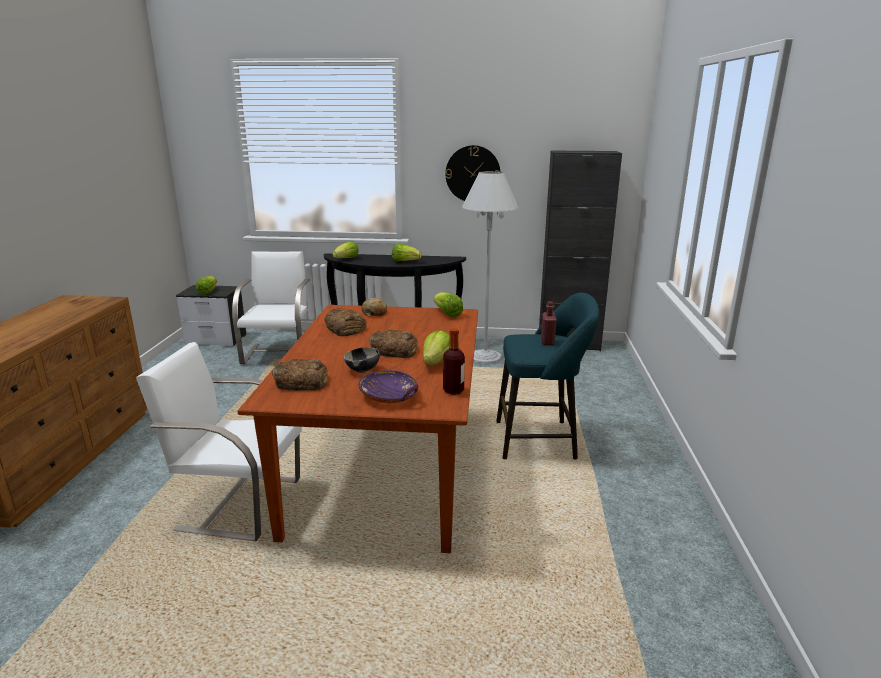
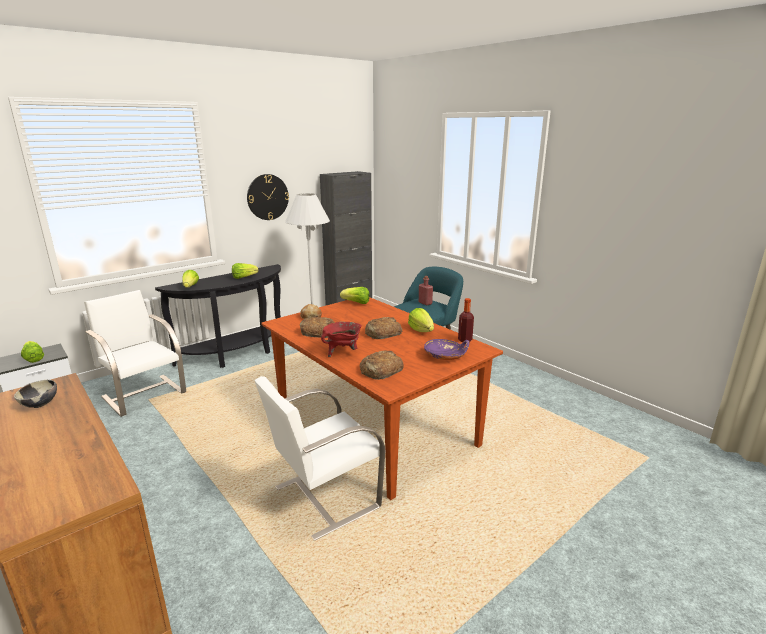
camera: 45 degrees left, 0 degrees up
(315, 353) = (343, 352): none -> red cooking pot
(362, 370) = (396, 350): bowl -> bowl (40, 404)

